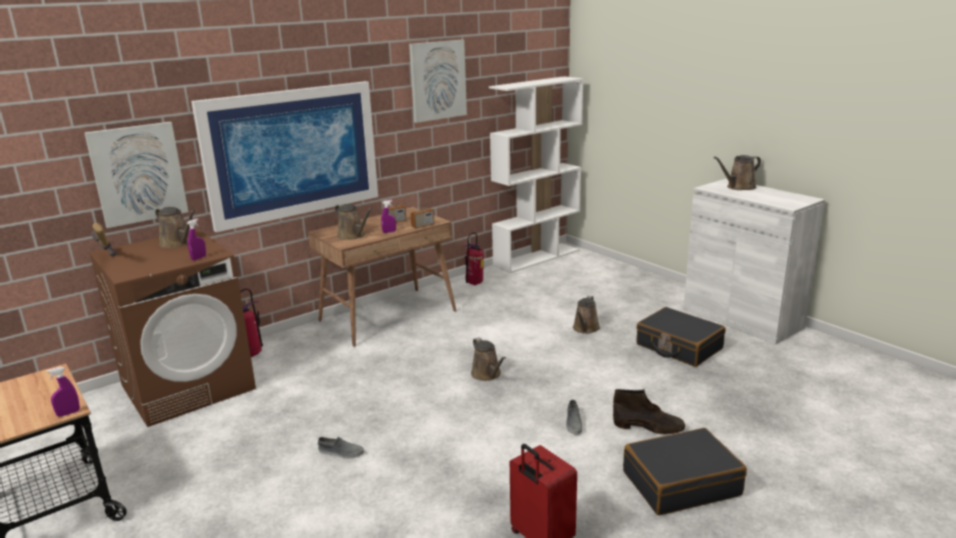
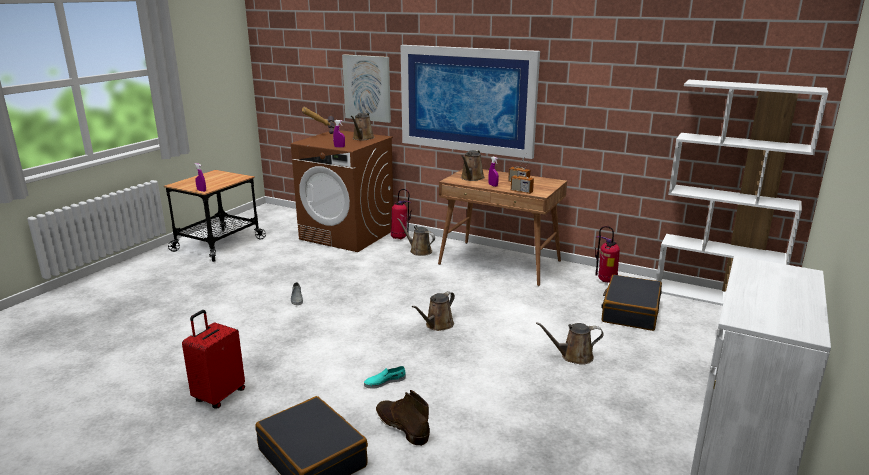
camera: 65 degrees right, 0 degrees up
(437, 80) = (621, 62): picture -> none
(573, 423) = (384, 382): grey shoe -> turquoise shoe
(649, 427) = (401, 426): brown boot -> brown boot turned 150 degrees clockwise
(678, 347) = (592, 424): black suitcase -> black suitcase (630, 312)
(739, 187) = (785, 281): brown watering can -> brown watering can (419, 251)

